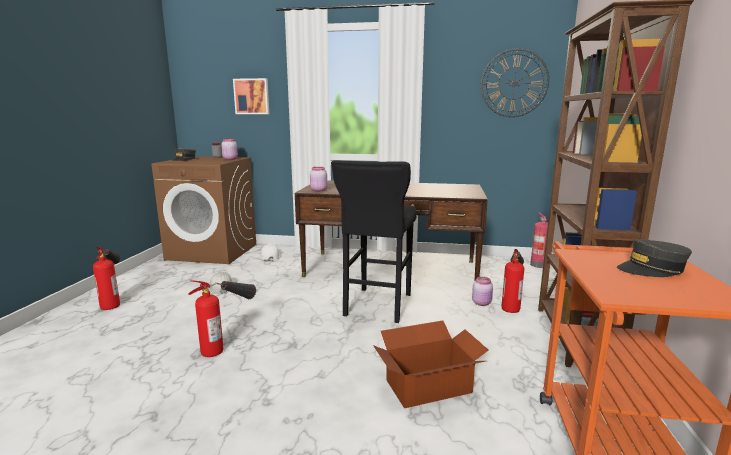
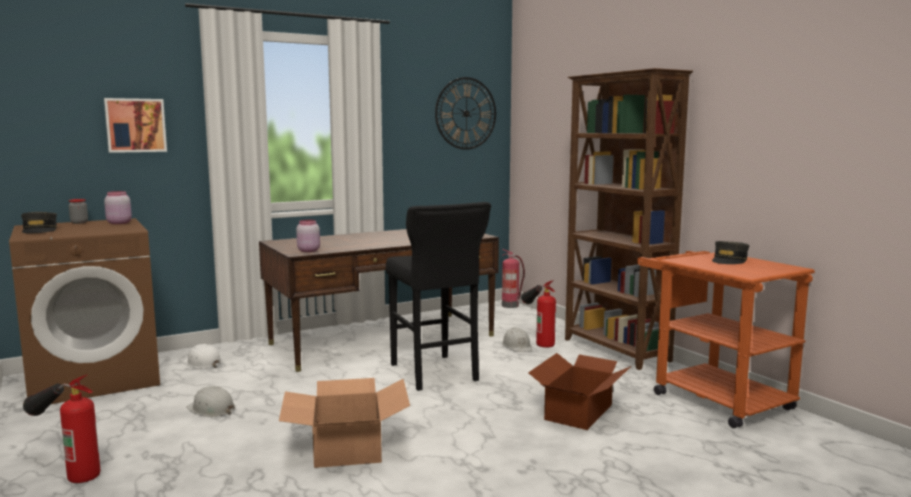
camera: 40 degrees left, 5 degrees down
(228, 342) = (346, 448): fire extinguisher -> cardboard box
(482, 303) = (517, 346): pink jar -> white hard hat

